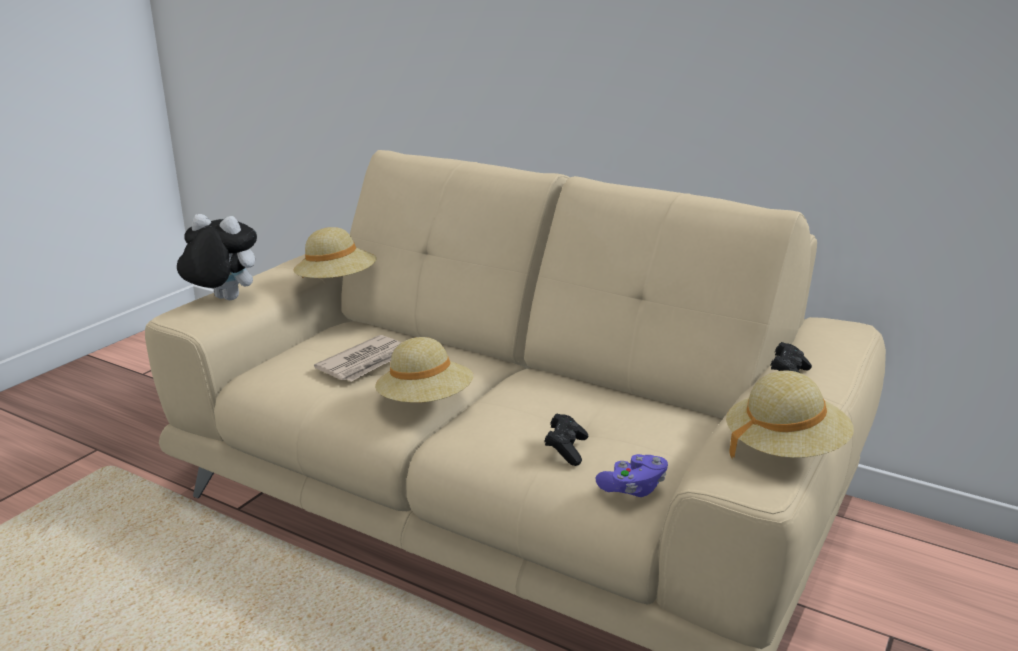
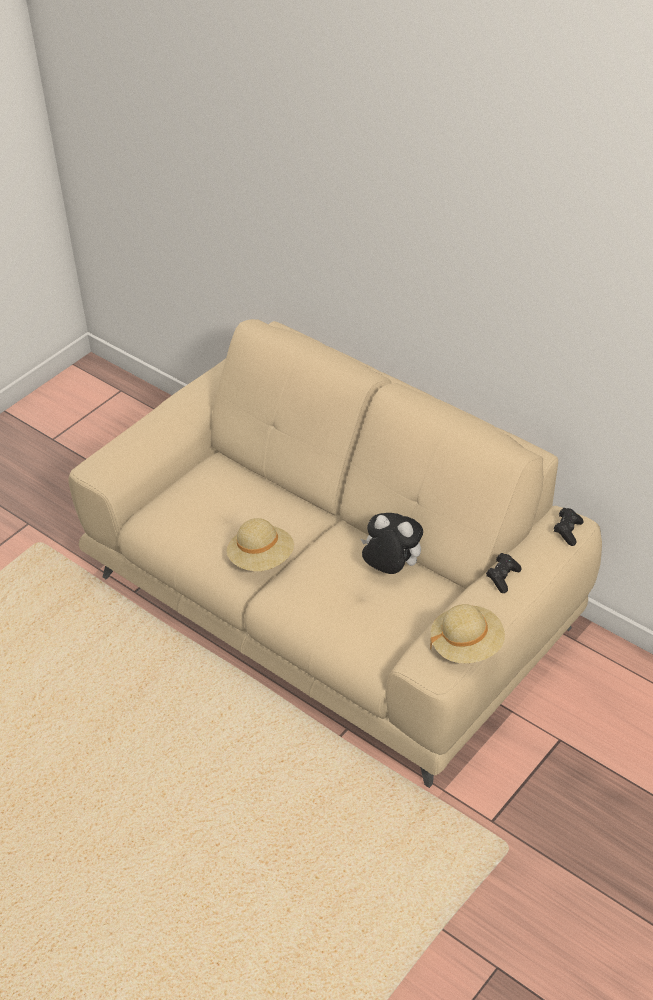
camera: 10 degrees right, 20 degrees up
(222, 300) = (121, 452): plush toy -> plush toy (390, 569)
(337, 283) = (206, 436): beige hat -> none
(366, 363) = (224, 512): newspaper -> none
(566, 449) = (346, 614): black game controller -> black game controller (567, 531)
(633, 488) = (378, 652): purple game controller -> none

